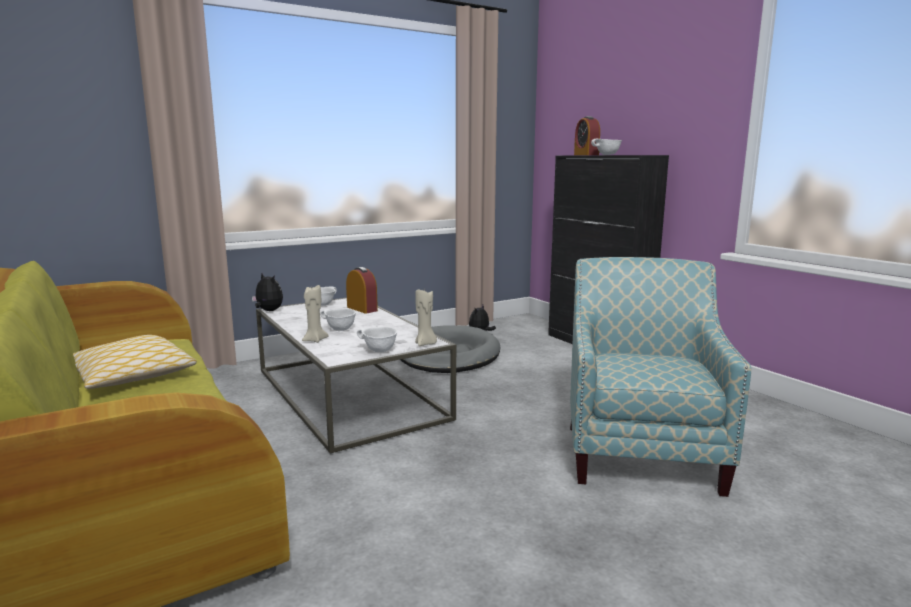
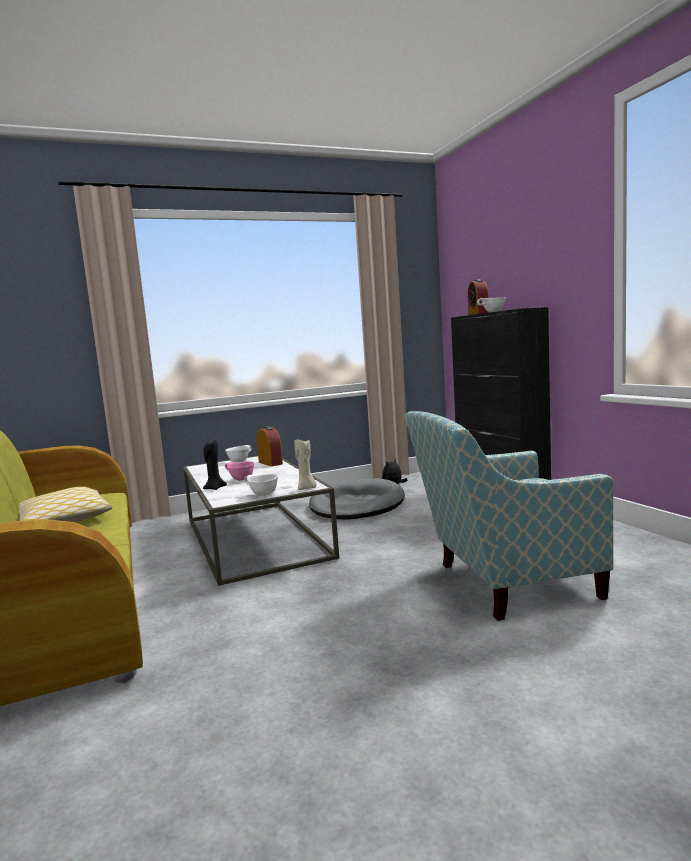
camera: 10 degrees right, 5 degrees down
(268, 311) = (191, 467): plush toy -> none
(314, 340) = (214, 488): beige candle -> black candle
(340, 329) = (241, 479): white bowl -> pink bowl
(640, 450) = (503, 583): armchair -> armchair turned 120 degrees counterclockwise

